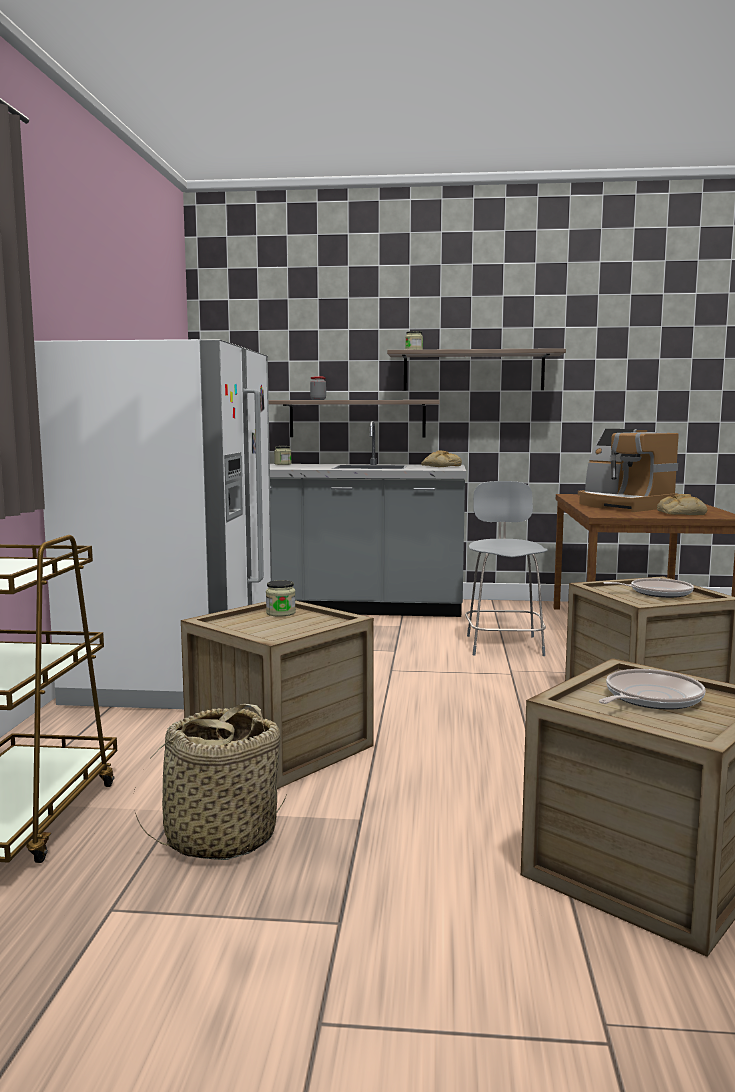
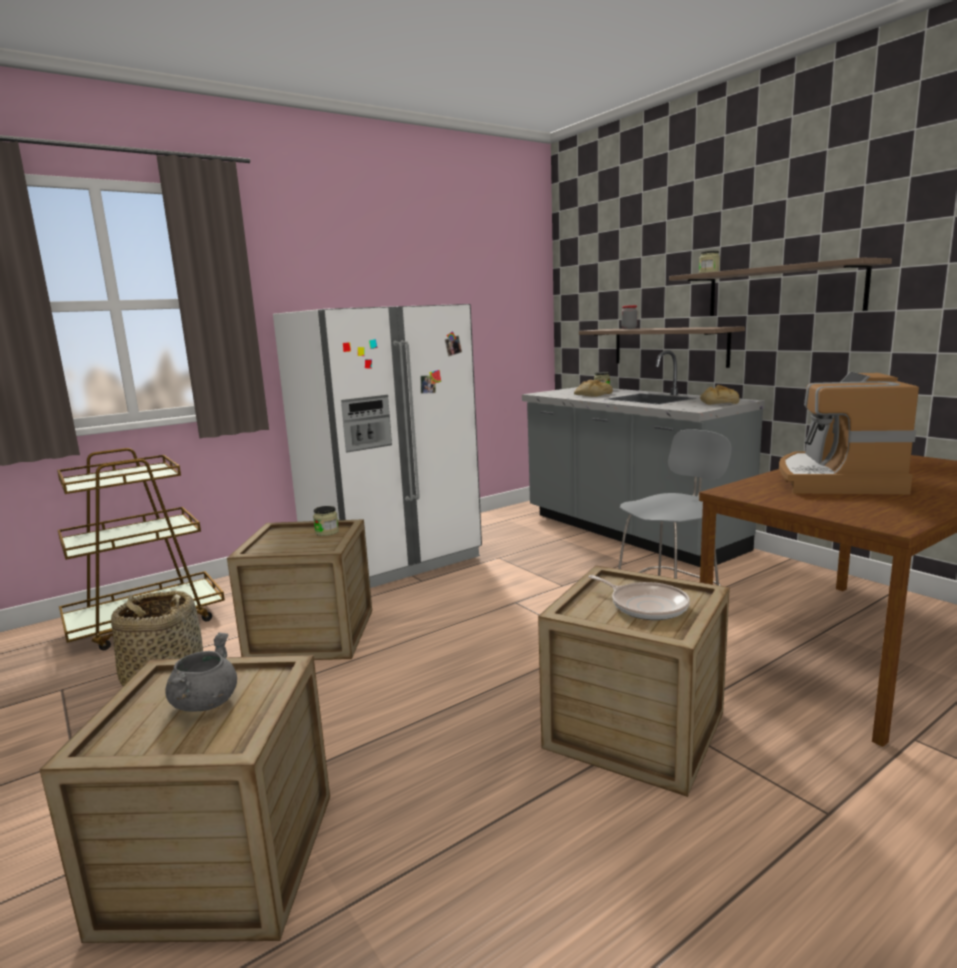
camera: 50 degrees right, 5 degrees up
(650, 698) = (205, 702): frying pan -> grey cooking pot
(681, 513) = (848, 507): bread -> bread (592, 394)

